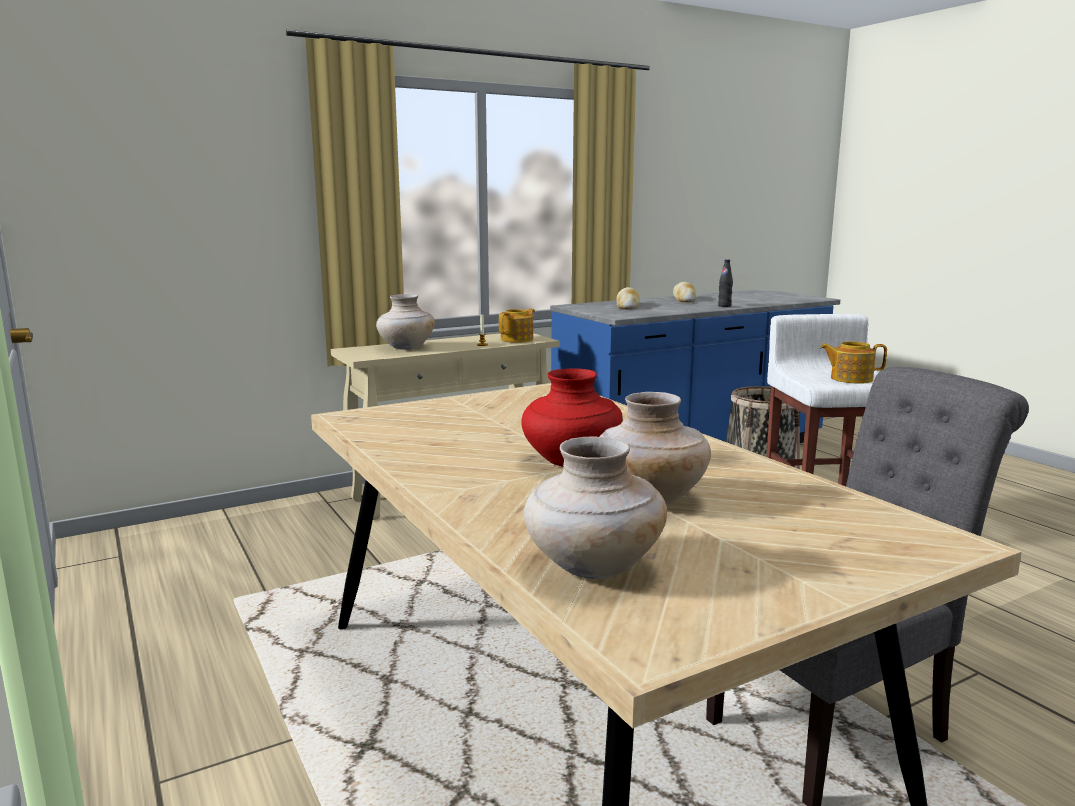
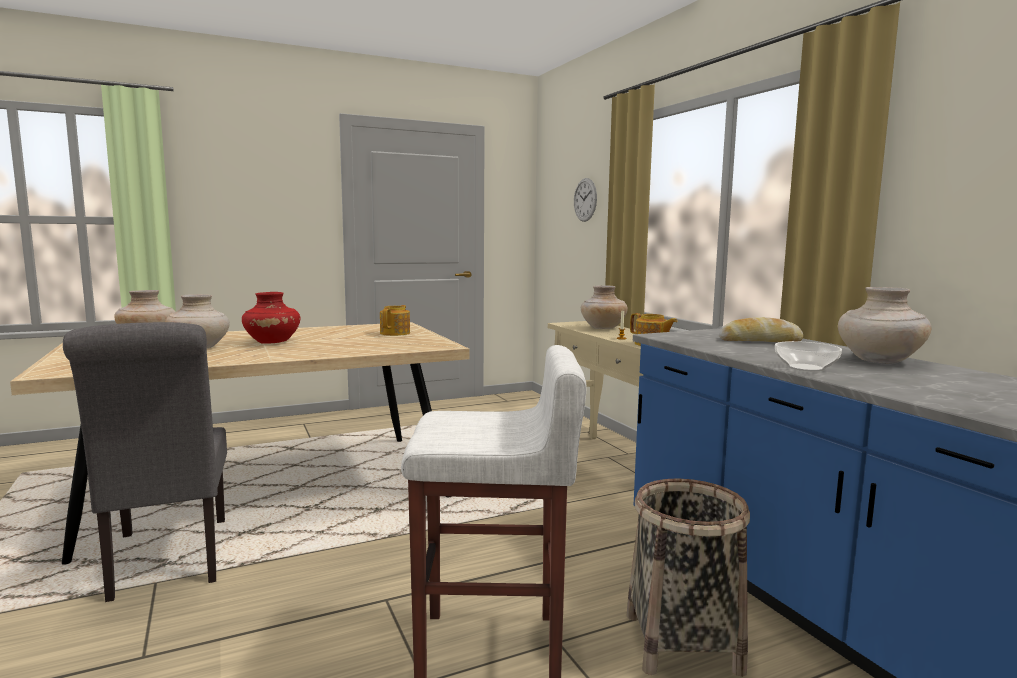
camera: 95 degrees right, 5 degrees down
(206, 177) = (585, 199): none -> wall clock
(684, 299) = (878, 360): bread -> beige vase
(724, 306) = (806, 368): black bottle -> bowl
(850, 379) = (456, 429): teapot -> teapot (395, 333)

